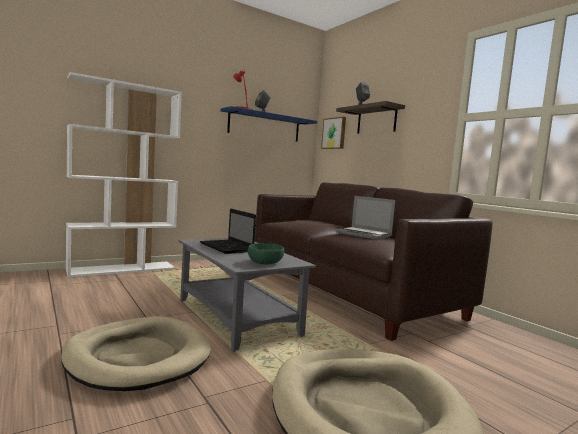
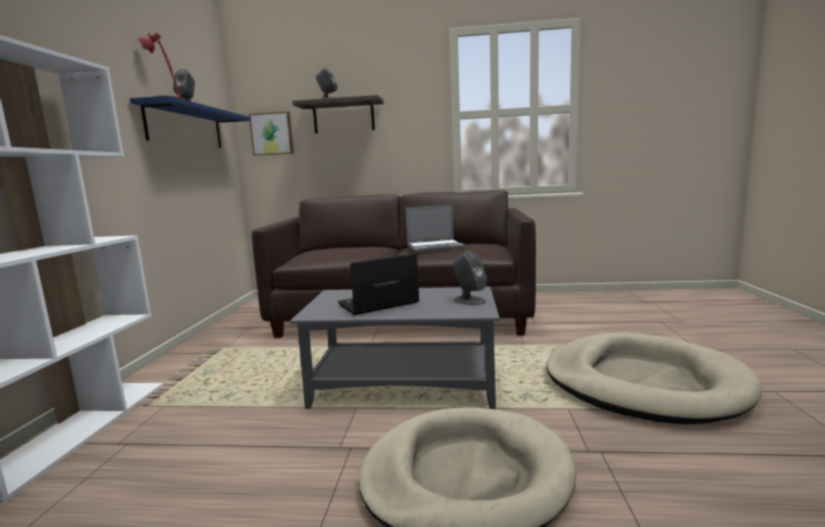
camera: 50 degrees left, 5 degrees up
(227, 248) = (377, 304): laptop -> laptop turned 150 degrees clockwise
(265, 263) = (469, 300): green bowl -> grey speaker

